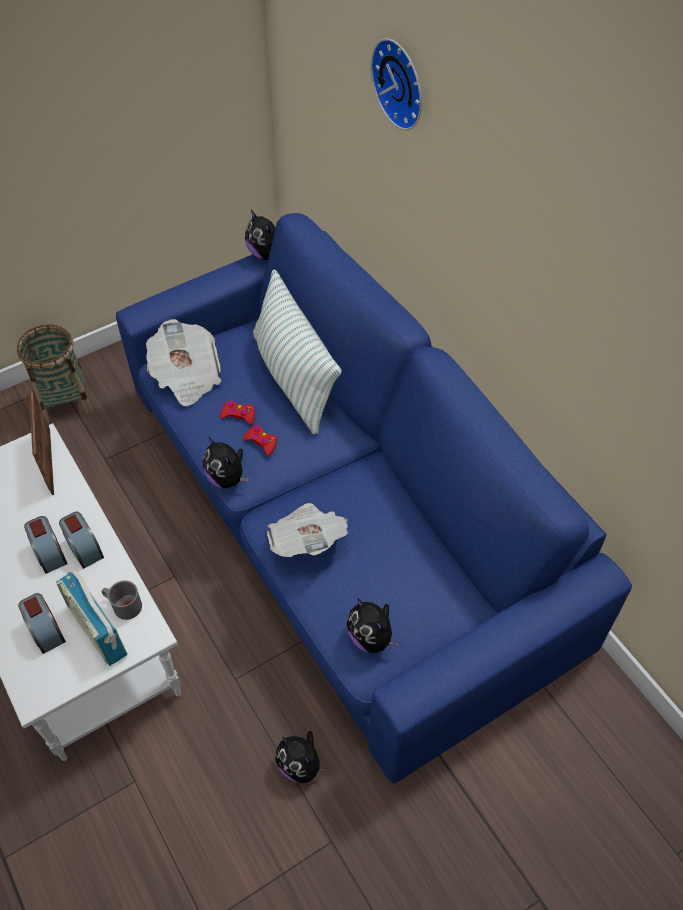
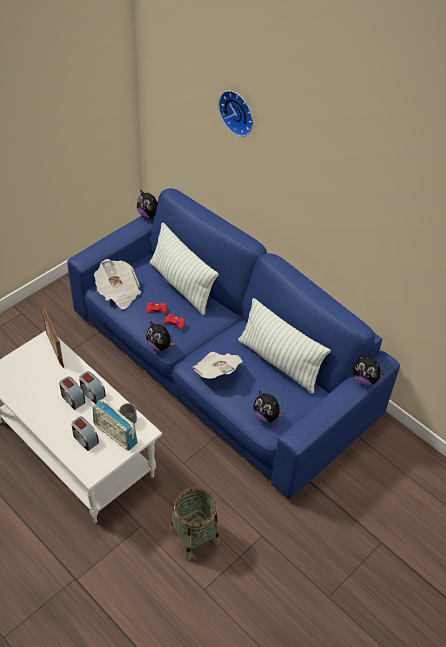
camera: 15 degrees left, 5 degrees down
(65, 401) = (28, 323): basket -> basket (194, 537)
(300, 765) = (234, 500): plush toy -> plush toy (365, 379)
(421, 539) = (279, 362): none -> pillow

